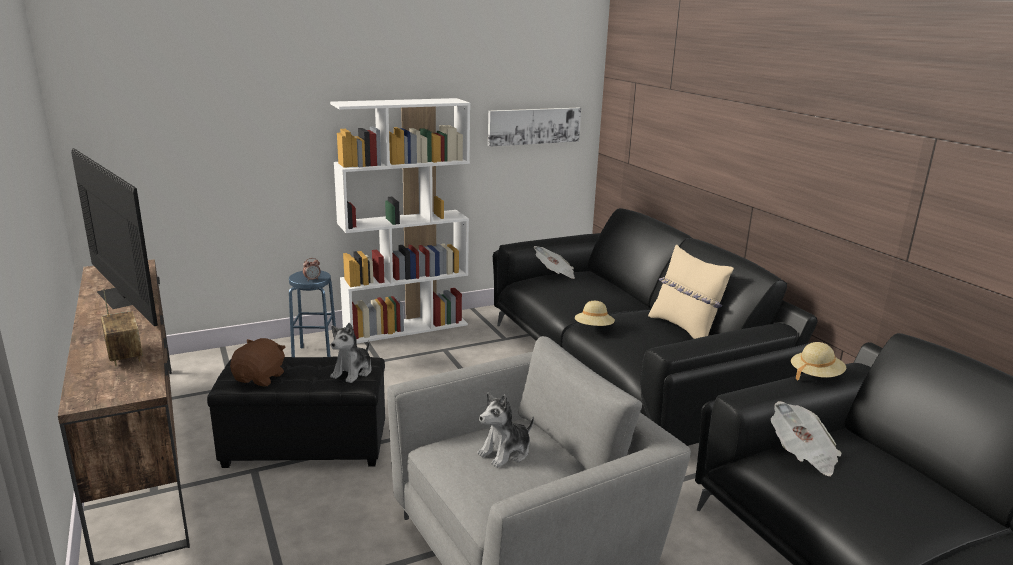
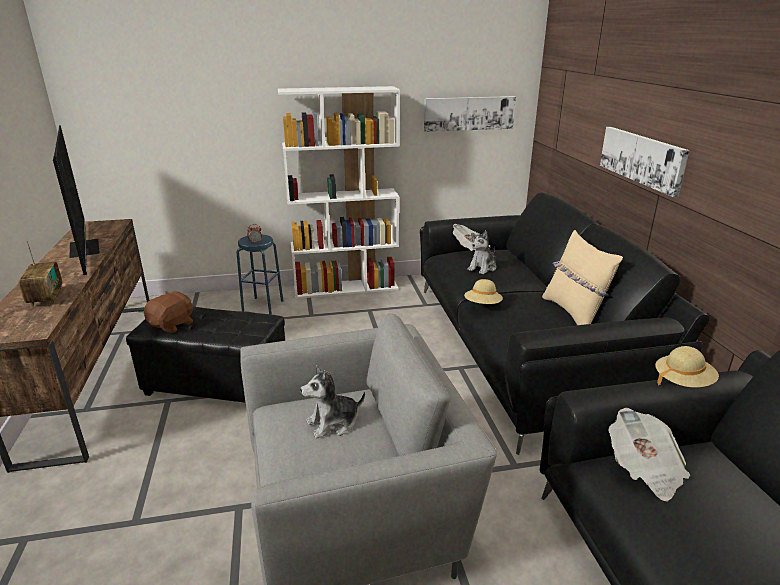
camera: 15 degrees right, 5 degrees up
(353, 372) = (248, 327): plush toy -> plush toy (482, 268)
(731, 172) = (642, 158): none -> picture

